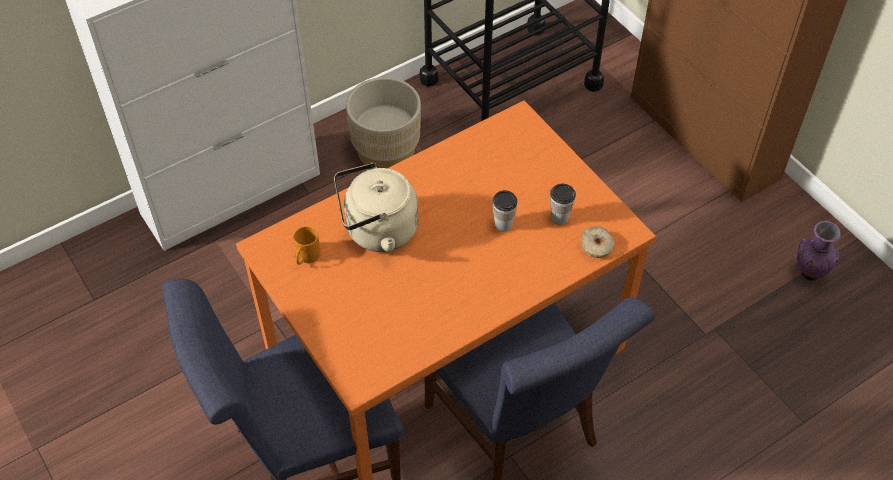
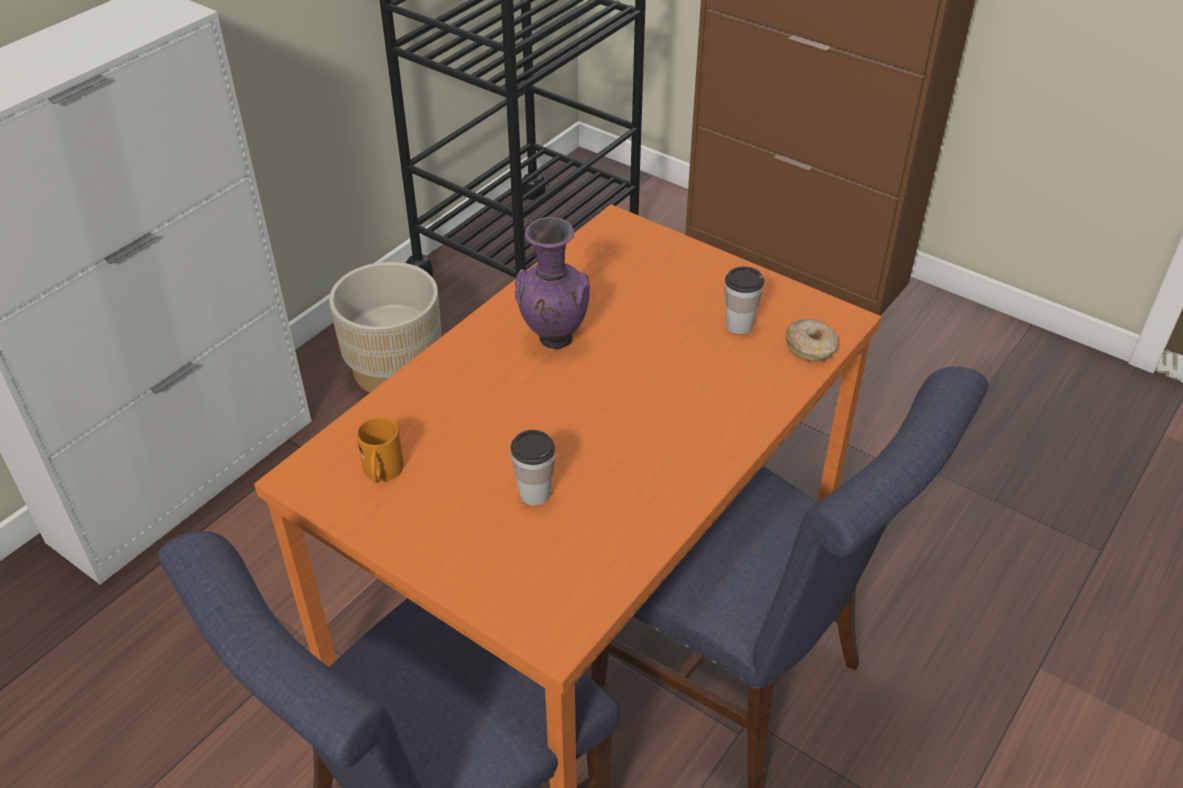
camera: 20 degrees left, 10 degrees down
(377, 231) = (480, 408): beige kettle -> none
(503, 224) = (664, 353): cup -> cup (535, 494)
(808, 274) = (1001, 377): purple vase -> purple vase (553, 340)

